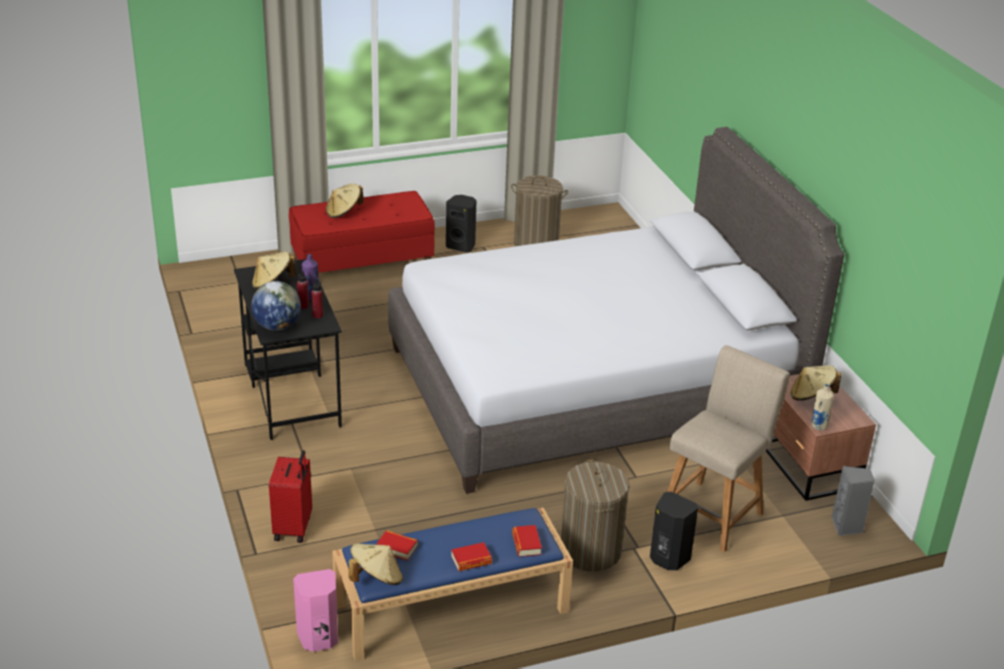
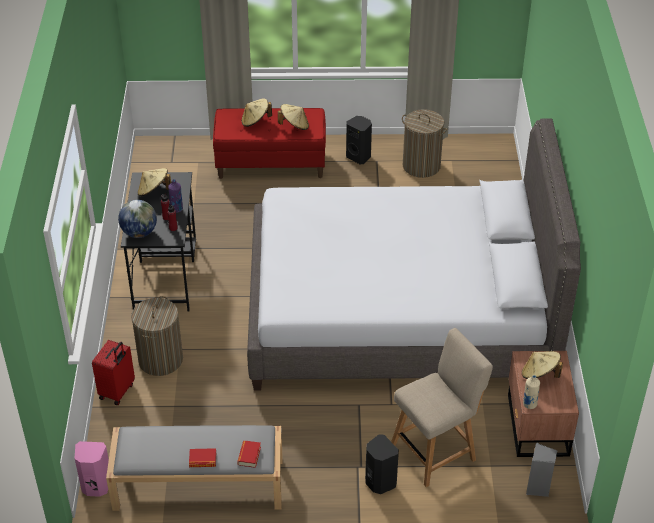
camera: 20 degrees right, 10 degrees up
(376, 578) = (129, 459): beige hat -> beige hat (294, 125)
(397, 548) = (155, 437): book -> none
(450, 608) = (197, 484): blue bench -> grey bench
(590, 551) = (323, 462): laundry basket -> laundry basket (160, 360)

